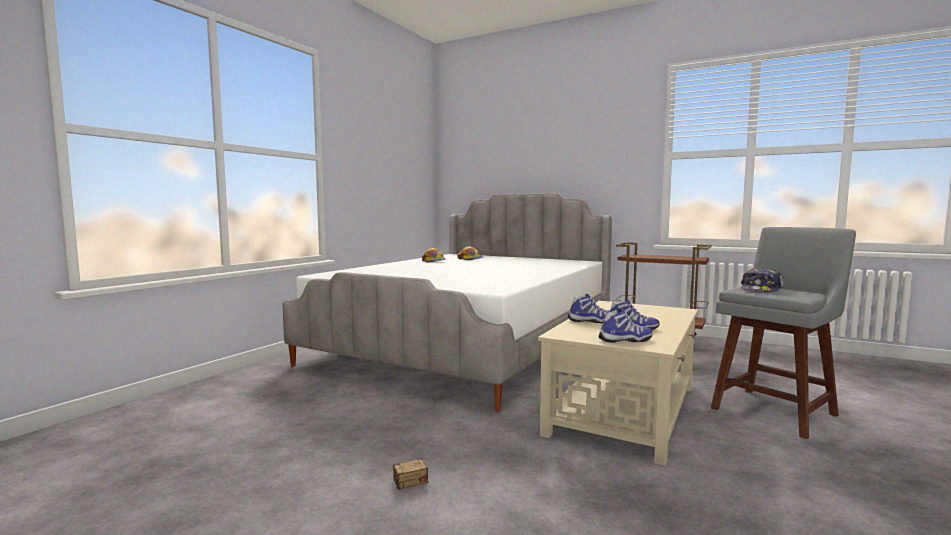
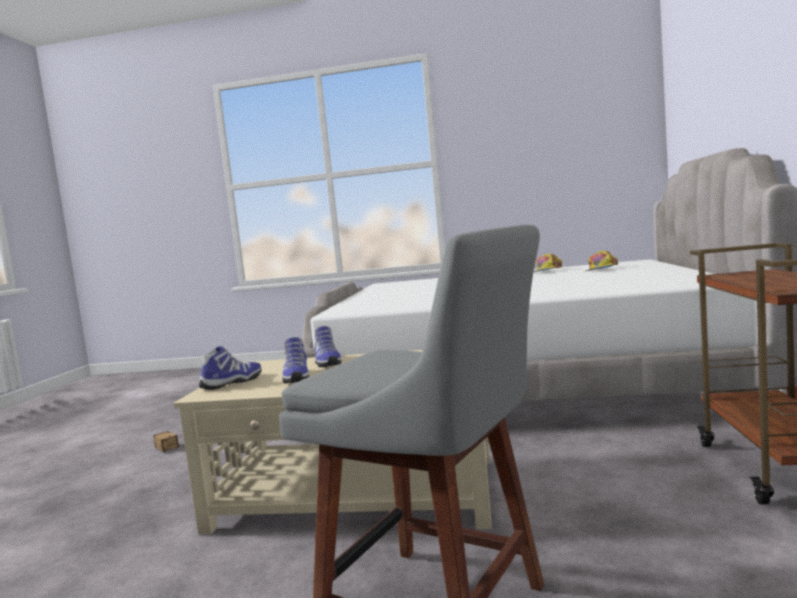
camera: 70 degrees right, 0 degrees up
(626, 340) = (233, 383): shoe -> shoe turned 105 degrees counterclockwise
(761, 290) = (391, 359): cap -> none

